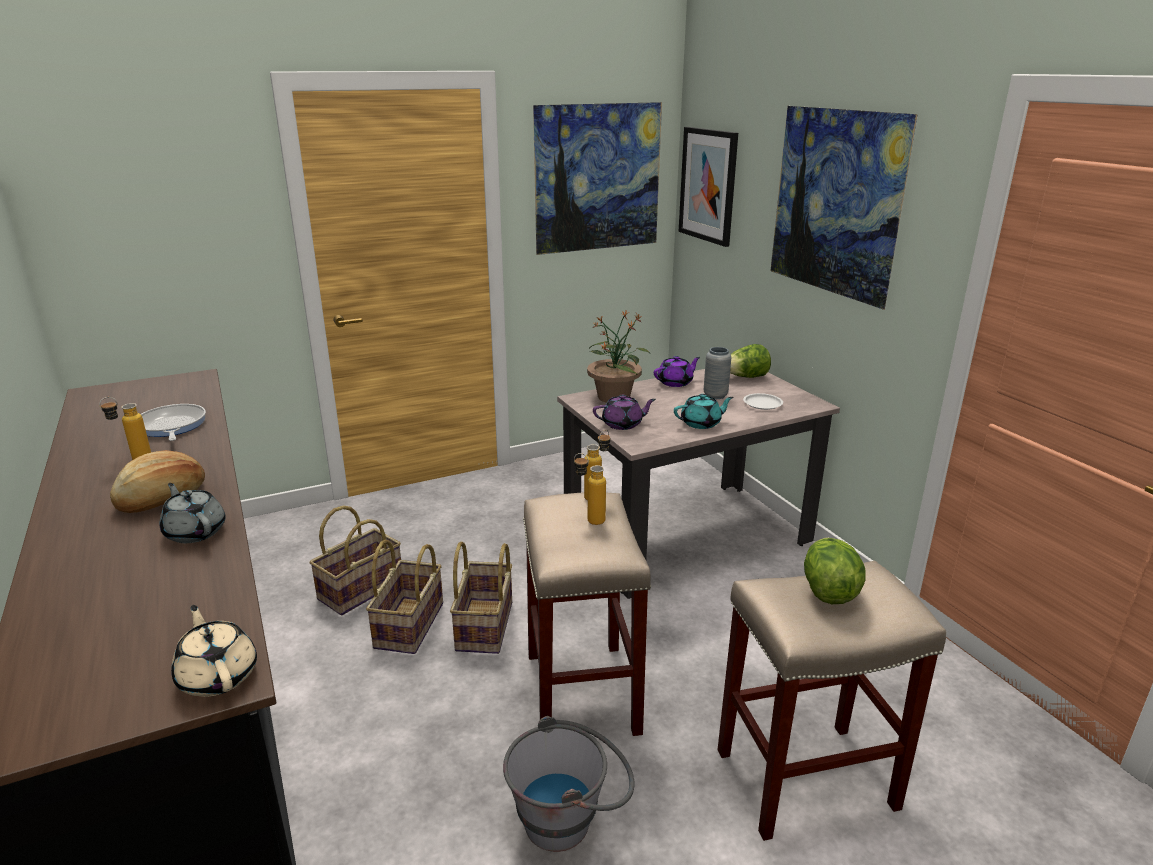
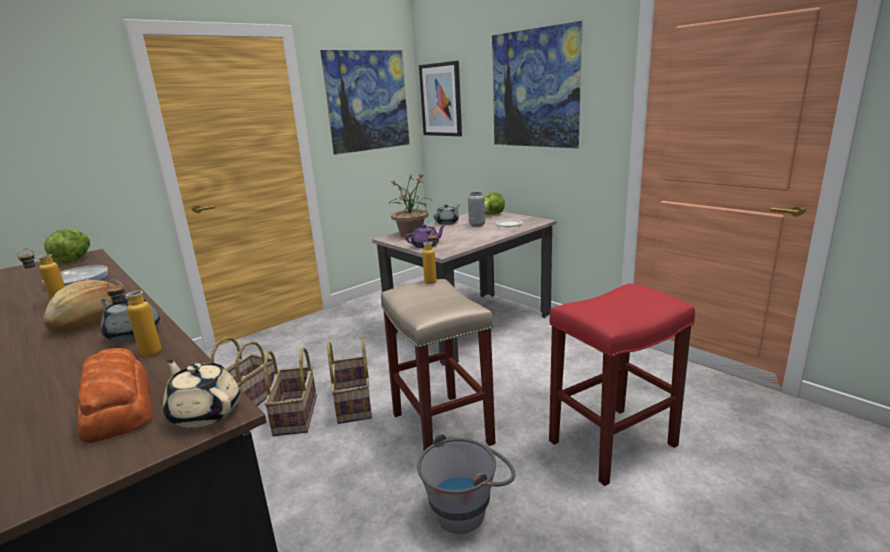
camera: 15 degrees left, 5 degrees down
(142, 641) = (118, 406): none -> bread
(589, 519) = (434, 293): bottle -> bottle (143, 353)
(675, 382) = (447, 222): purple teapot -> grey teapot
(701, 423) = (477, 238): turquoise teapot -> none
(804, 780) = (611, 444): beige stool -> red stool
(828, 590) = (614, 300): lettuce -> lettuce (74, 260)

